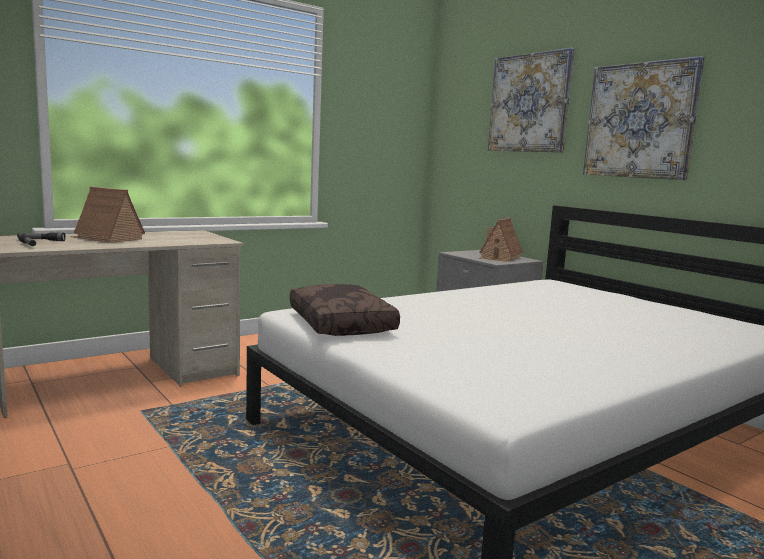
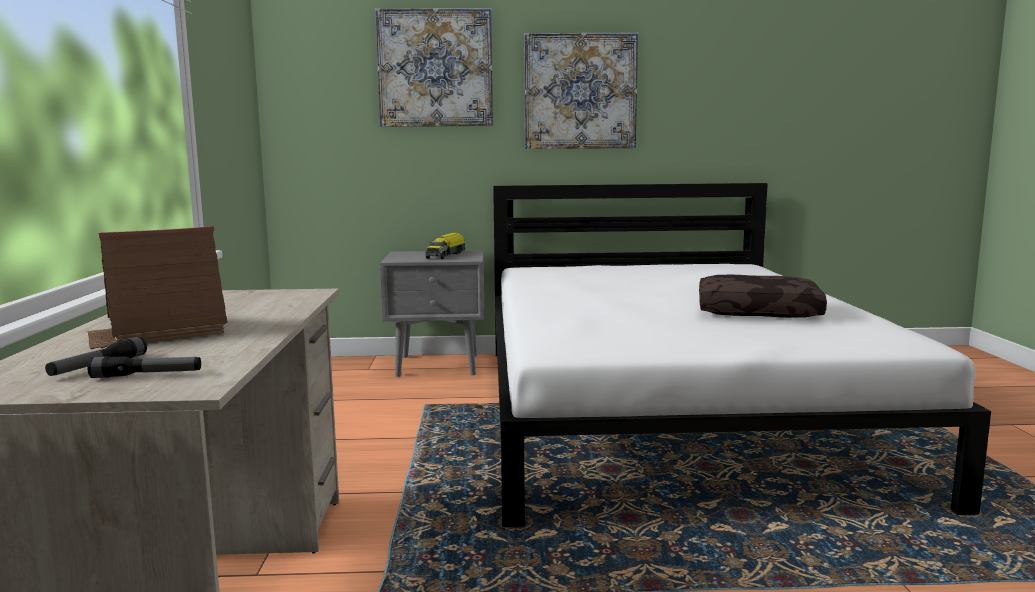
camera: 55 degrees left, 0 degrees up
(343, 324) = (624, 344): brown pillow -> brown pillow (758, 311)
(500, 257) = (446, 255): toy house -> toy truck

